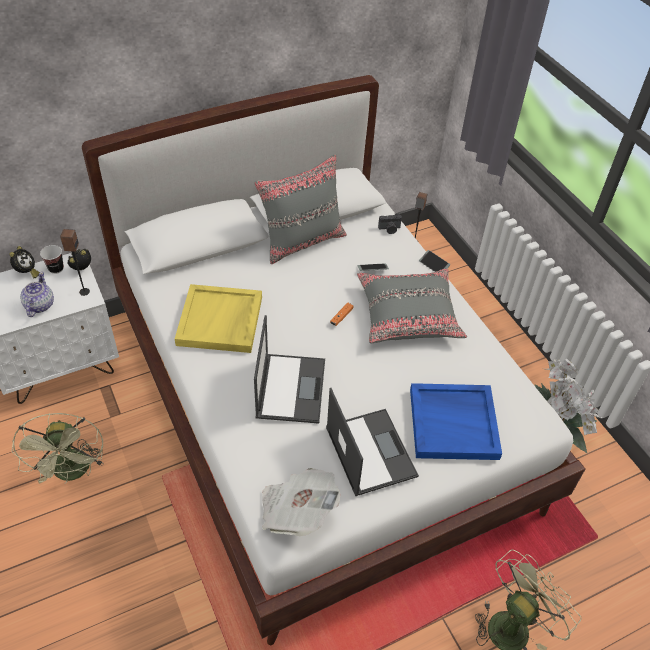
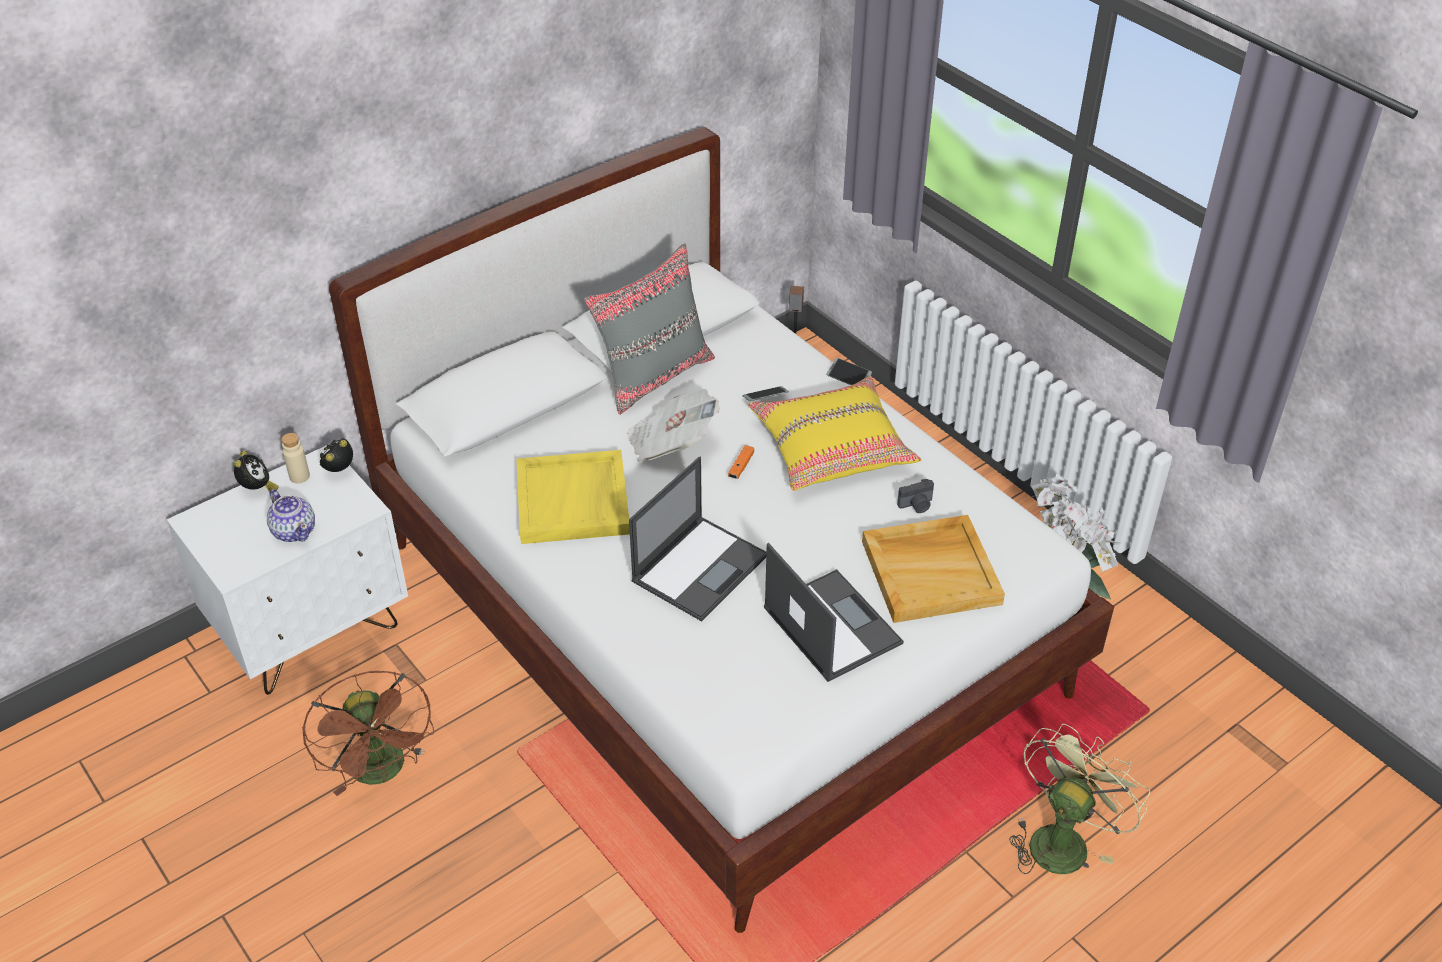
camera: 10 degrees left, 5 degrees down
(39, 305) = (294, 530): teapot -> teapot turned 150 degrees clockwise
(56, 268) = (299, 476): cup -> beige bottle
(73, 473) = (383, 772): green fan -> brown fan
(84, 291) = (354, 500): speaker -> none
(290, 387) = (700, 567): laptop -> laptop turned 45 degrees clockwise
(297, 511) = (756, 714): newspaper -> newspaper (671, 443)
(389, 229) = (773, 339): camera -> camera (916, 505)
(408, 314) = (832, 447): grey pillow -> yellow pillow
(454, 423) = (931, 571): blue tray -> beige tray

